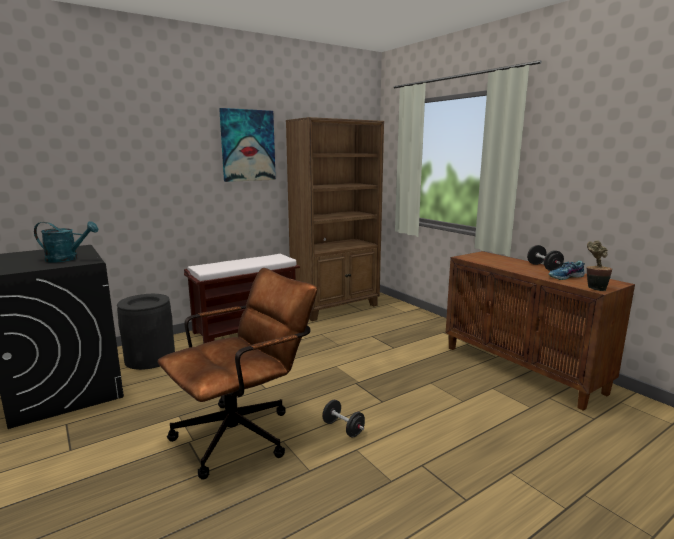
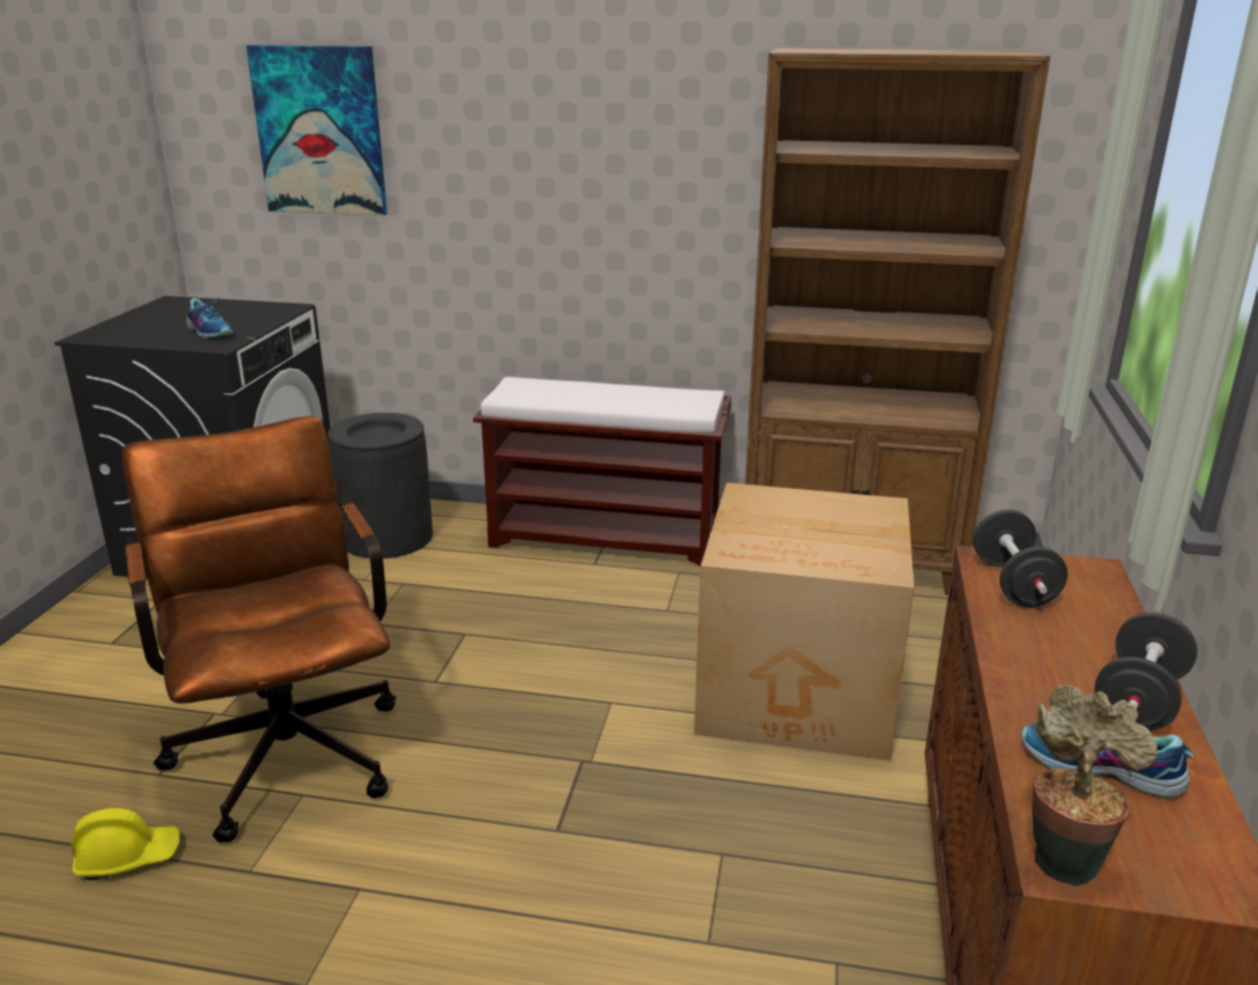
camera: 45 degrees right, 10 degrees up
(67, 259) = (210, 332): turquoise watering can -> shoe
(244, 433) = (285, 744): brown office chair -> brown office chair turned 120 degrees counterclockwise
(248, 145) = (669, 116): picture -> picture (320, 131)
(251, 500) = (128, 857): none -> yellow hard hat
(343, 428) = (408, 836): black dumbbell -> black dumbbell (1013, 584)
(380, 341) = (799, 693): none -> cardboard box

